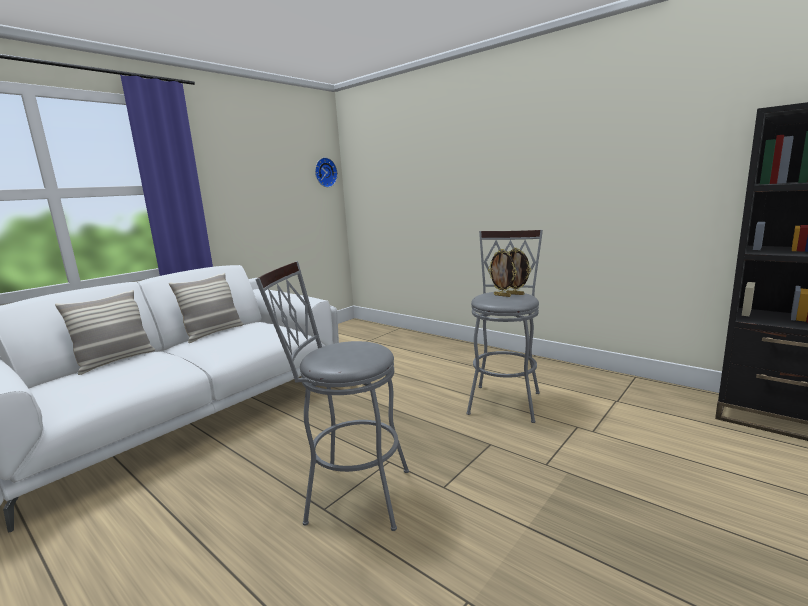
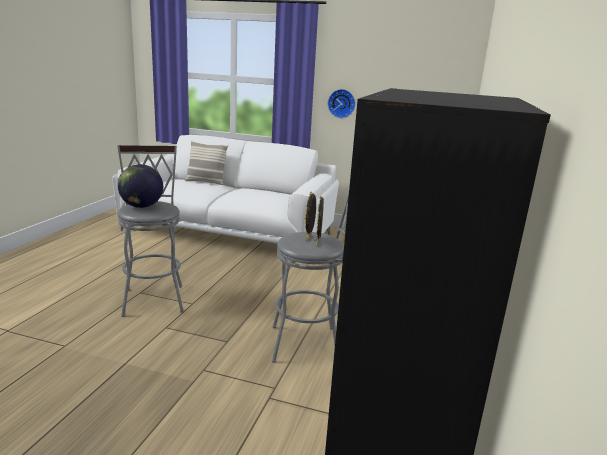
camera: 65 degrees right, 5 degrees up
(213, 333) = (262, 190): pillow -> none
(324, 172) = (453, 83): wall clock -> wall clock (342, 103)
(345, 355) = (141, 206): none -> globe

